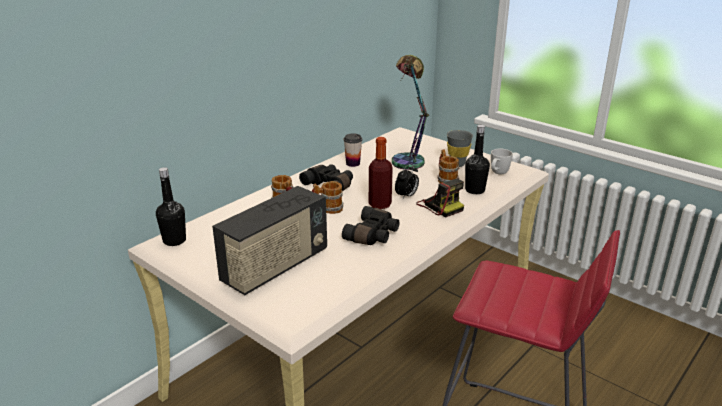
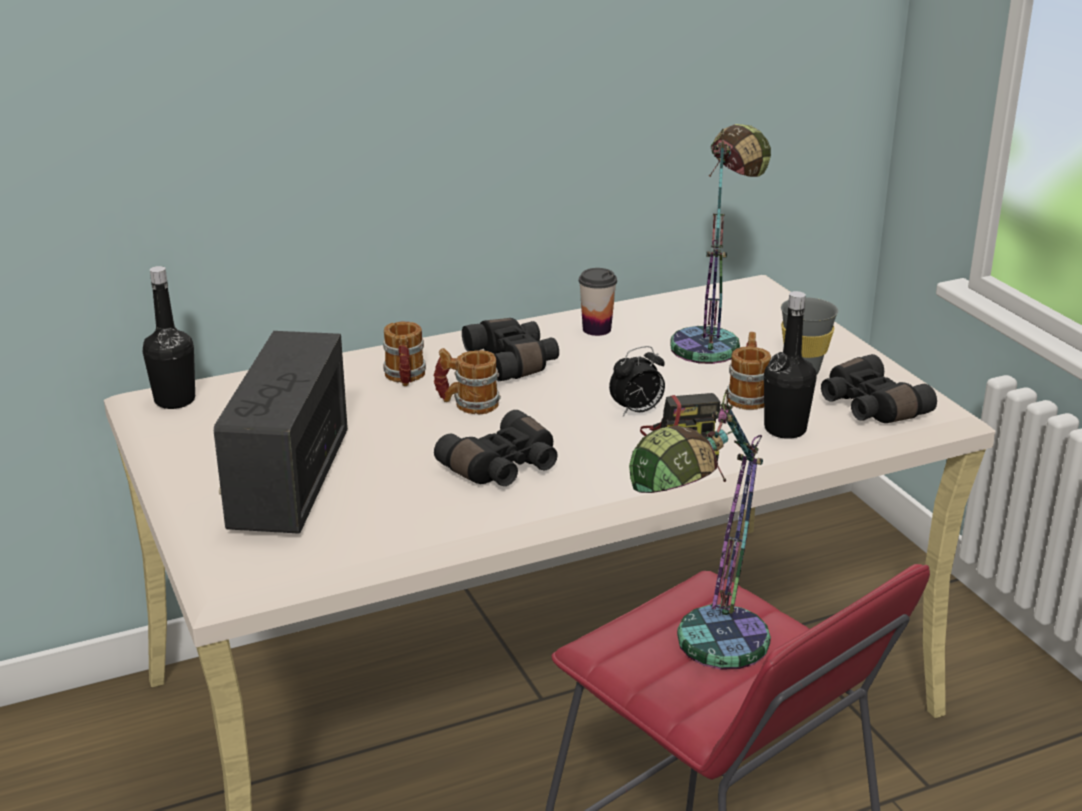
camera: 25 degrees right, 0 degrees up
(275, 267) = (288, 482): radio -> radio turned 120 degrees clockwise
(380, 204) = (570, 416): bottle -> none
(497, 173) = (869, 407): white mug -> black binoculars
(519, 296) = (702, 652): none -> table lamp

